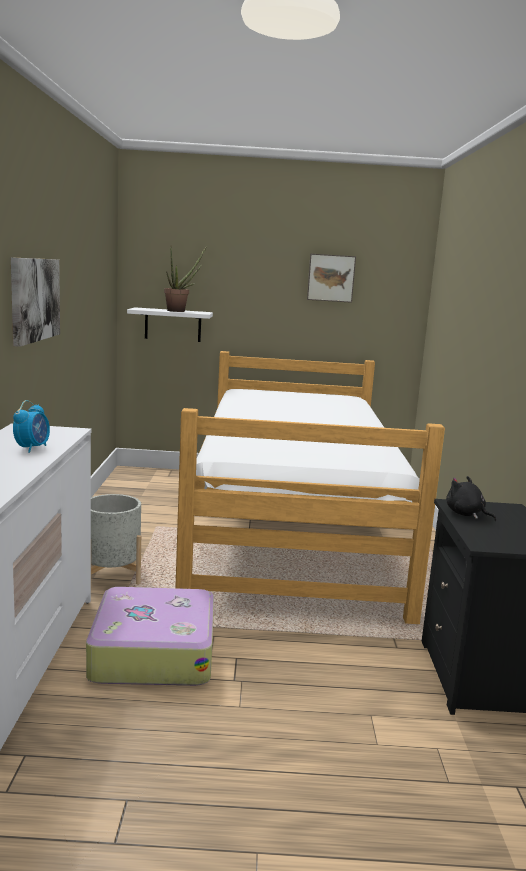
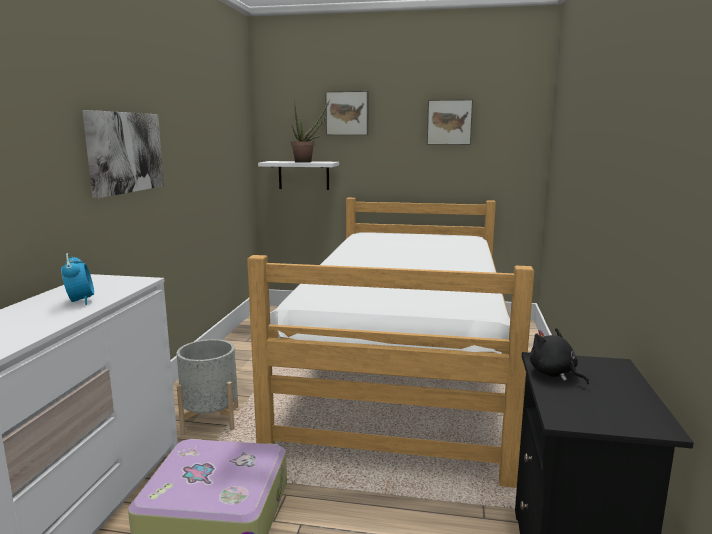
camera: 10 degrees right, 0 degrees up
(32, 448) = (80, 301): alarm clock -> alarm clock turned 45 degrees counterclockwise
(224, 261) = (347, 113): none -> picture

